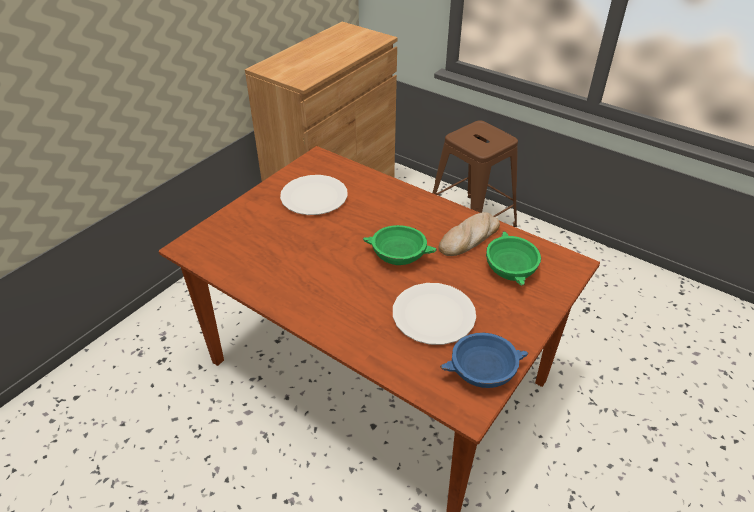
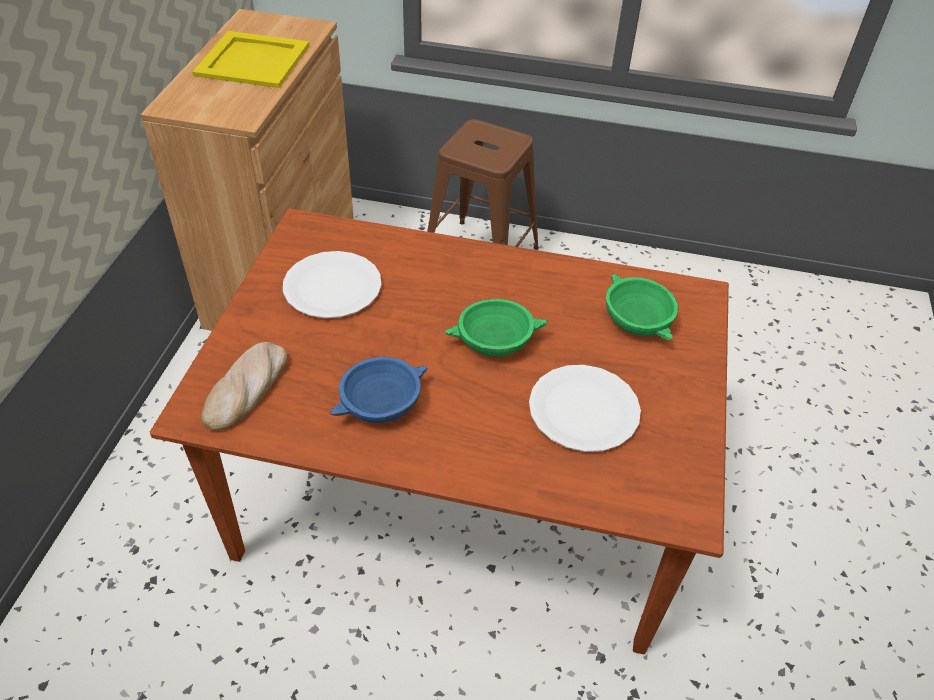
camera: 25 degrees left, 5 degrees up
(330, 50) = (254, 60): none -> yellow tray
(469, 238) = (566, 292): bread -> bread (246, 389)
(483, 370) = (679, 463): blue bowl -> blue bowl (381, 403)

